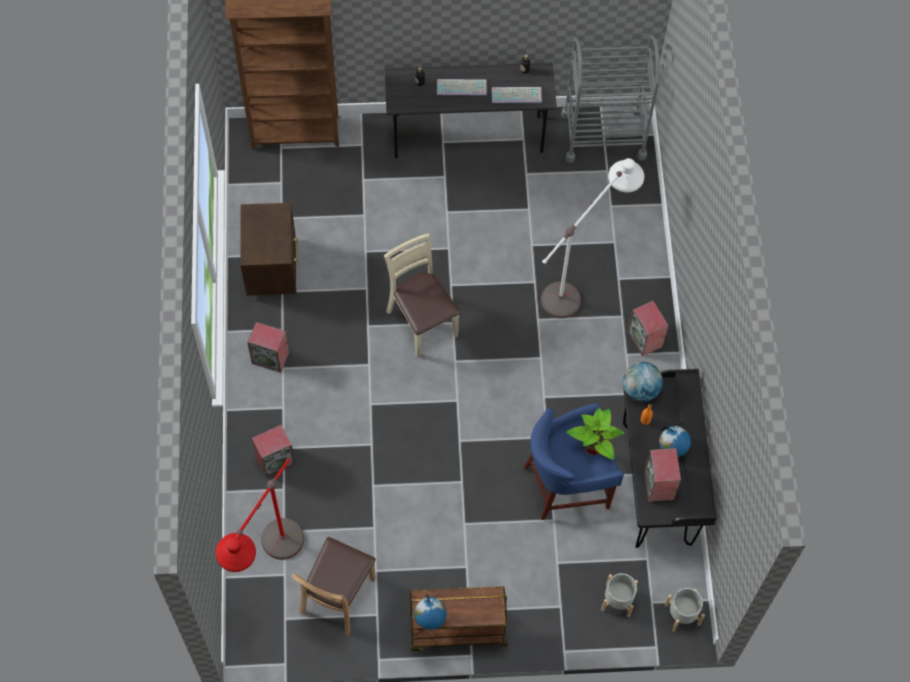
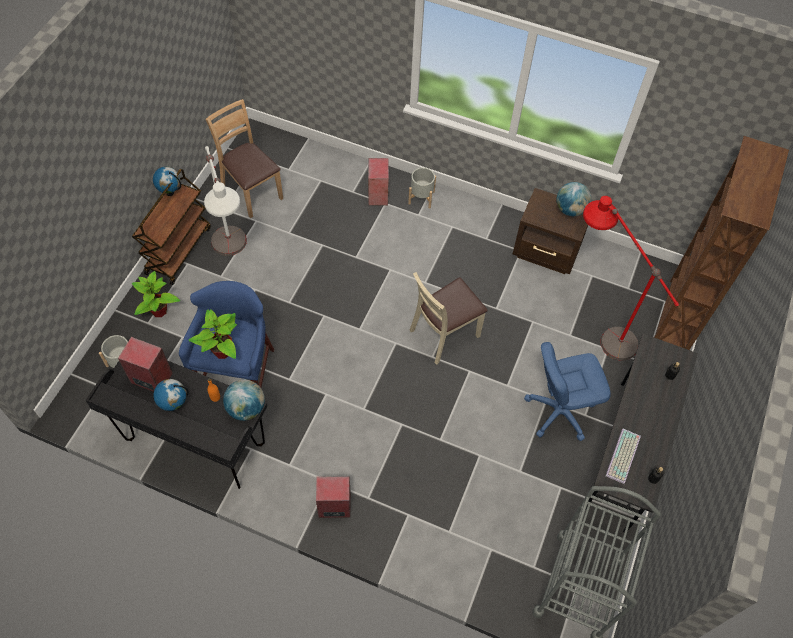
camera: 115 degrees right, 5 degrees down
(254, 224) = (570, 209): none -> globe
(270, 566) = (299, 164): red floor lamp -> red floor lamp (598, 327)
(271, 357) = (465, 223): speaker -> none
(422, 322) = (444, 334): beige chair -> beige chair turned 150 degrees clockwise
(452, 198) = (559, 411): none -> blue office chair
(462, 86) = (651, 410): keyboard -> none
(541, 603) = (159, 311): none -> potted plant
(580, 283) = (420, 478): white floor lamp -> white floor lamp (234, 261)
(682, 615) = (79, 405): grey planter -> grey planter (421, 197)

